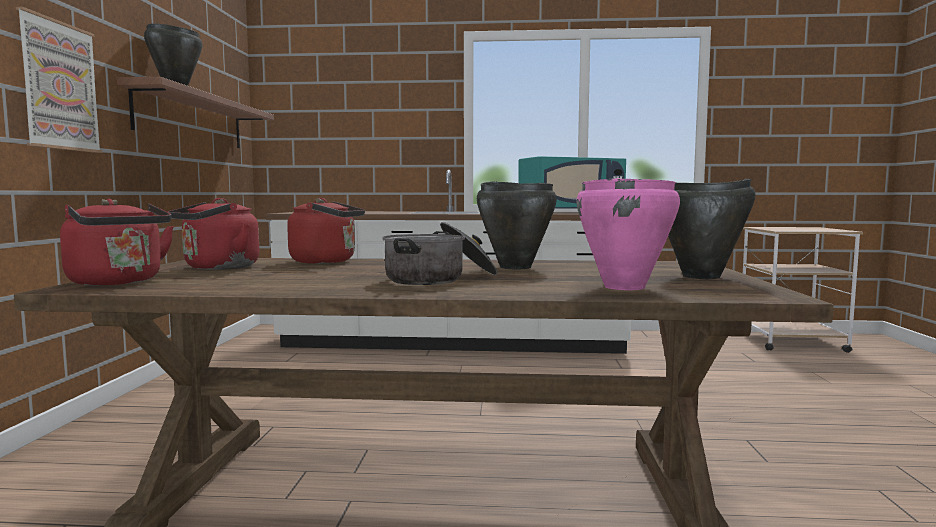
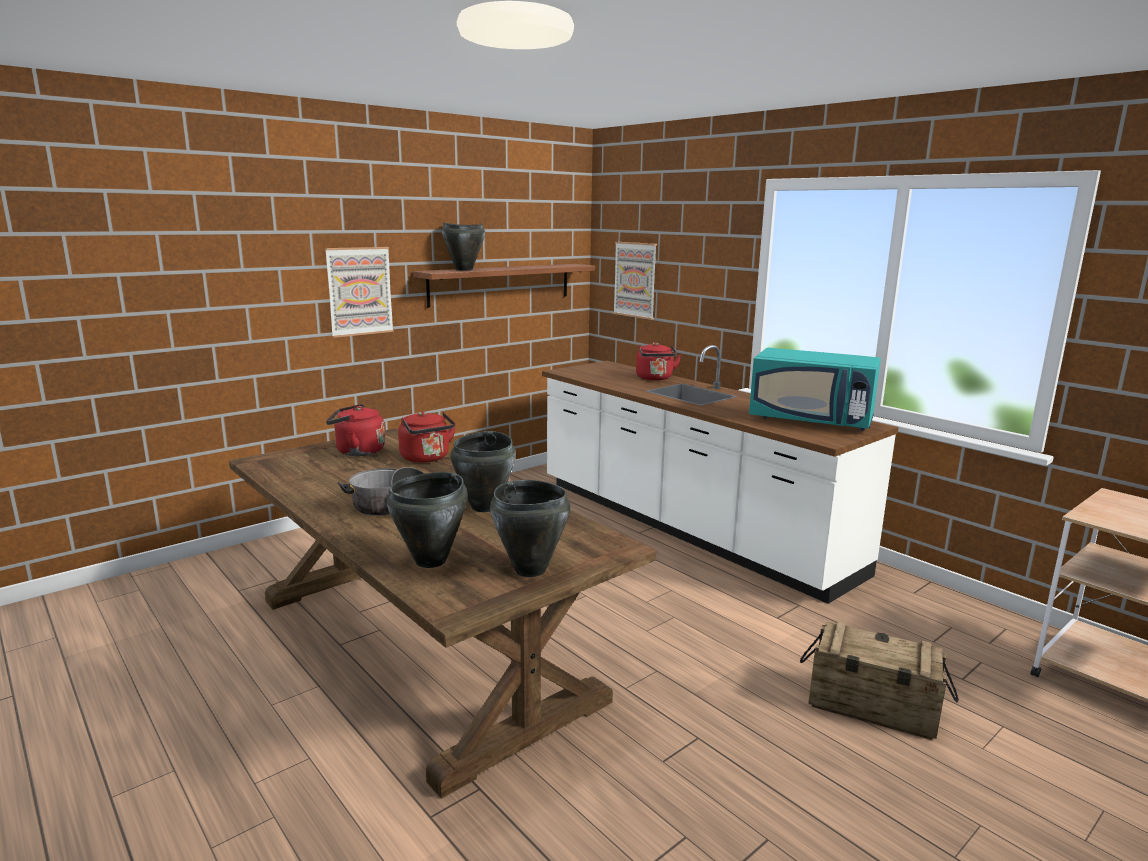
camera: 45 degrees right, 10 degrees up
(119, 282) = (280, 459): red kettle -> red kettle (655, 378)
(318, 129) = (635, 279): none -> picture
(625, 287) = (431, 561): pink cooking pot -> black cooking pot
(761, 387) = (871, 707): none -> crate

